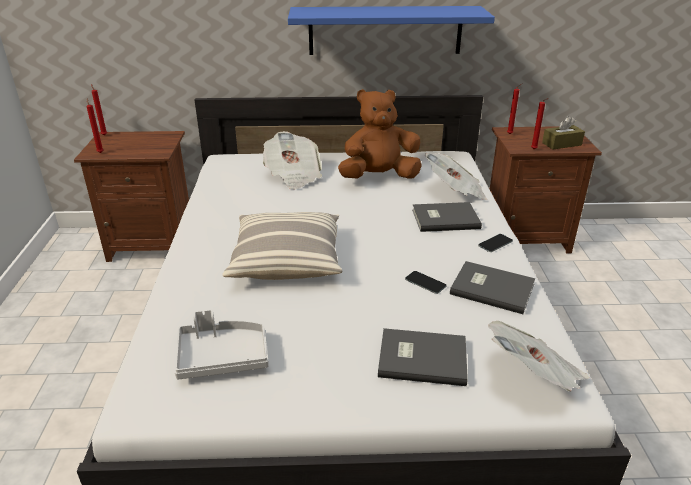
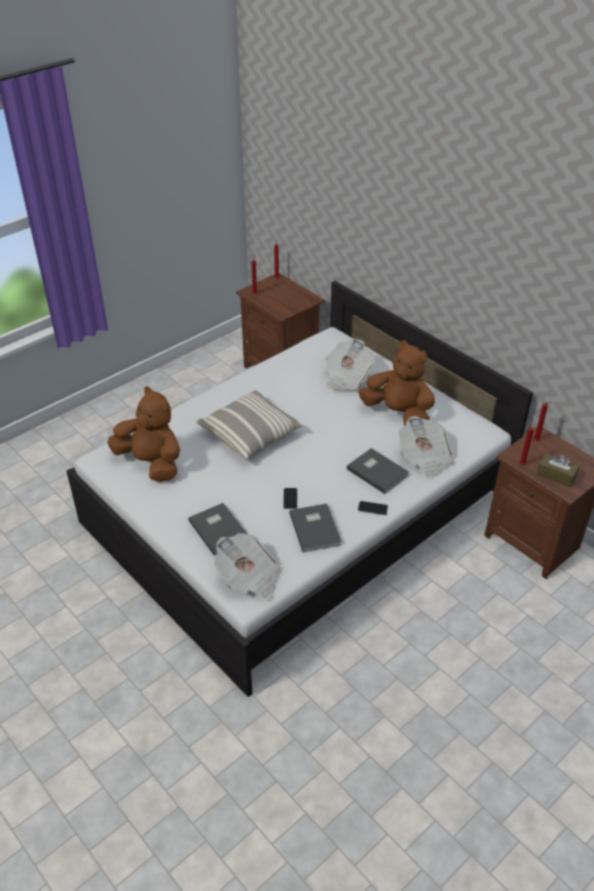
camera: 50 degrees right, 10 degrees up
(222, 357) = (151, 463): grey tray -> brown plush toy
(385, 30) = (467, 297): blue shelf -> none

